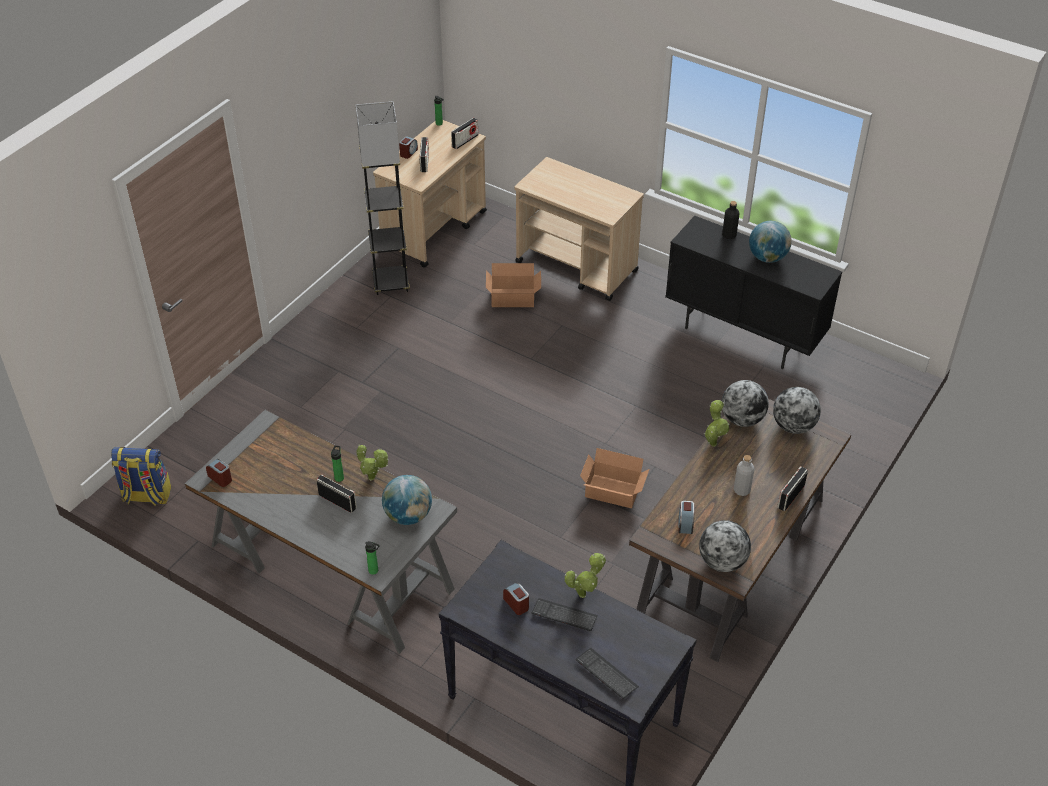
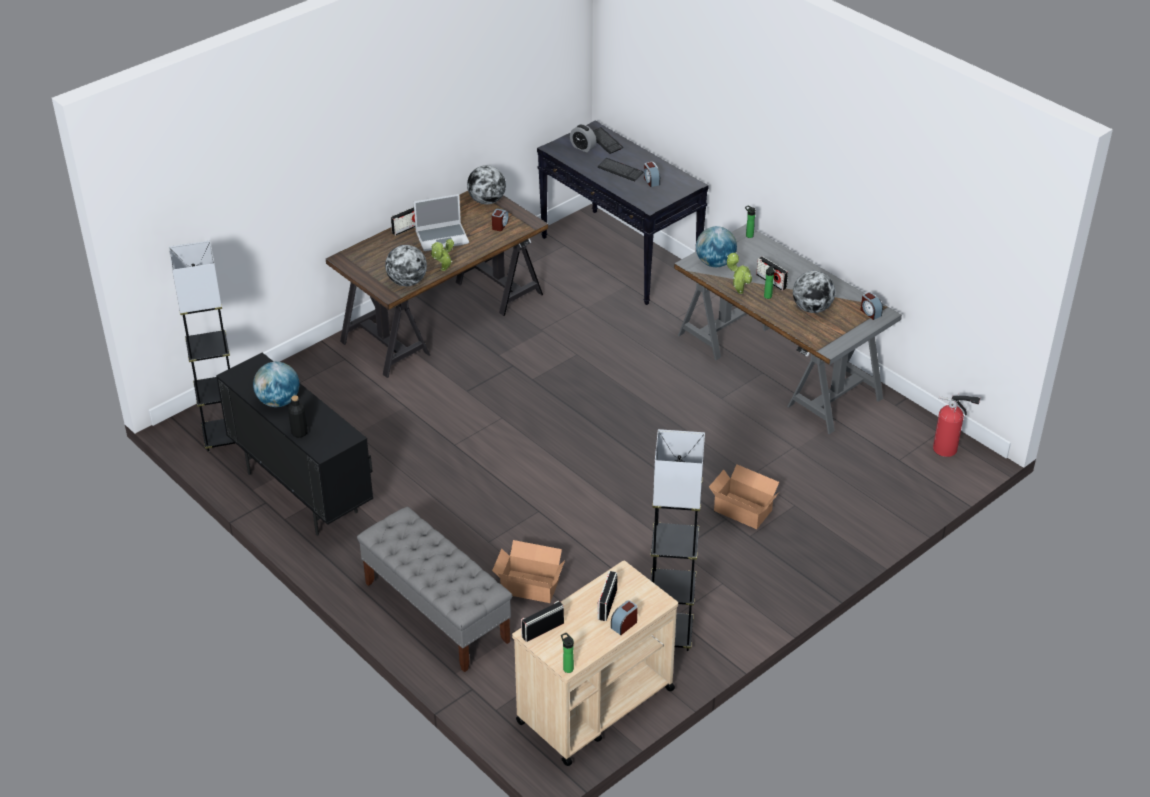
camera: 165 degrees left, 5 degrees down
(146, 496) = (947, 449): backpack -> fire extinguisher
(577, 267) = (436, 612): beige cart -> grey bench
(584, 593) = (601, 179): potted plant -> none
(613, 493) = (515, 377): cardboard box -> cardboard box (742, 508)
(633, 653) = (583, 147): none -> alarm clock
(741, 490) = (442, 237): grey bottle -> laptop
(793, 426) = (368, 270): globe -> globe (812, 308)
(851, 372) = (223, 437): none -> grey floor lamp

